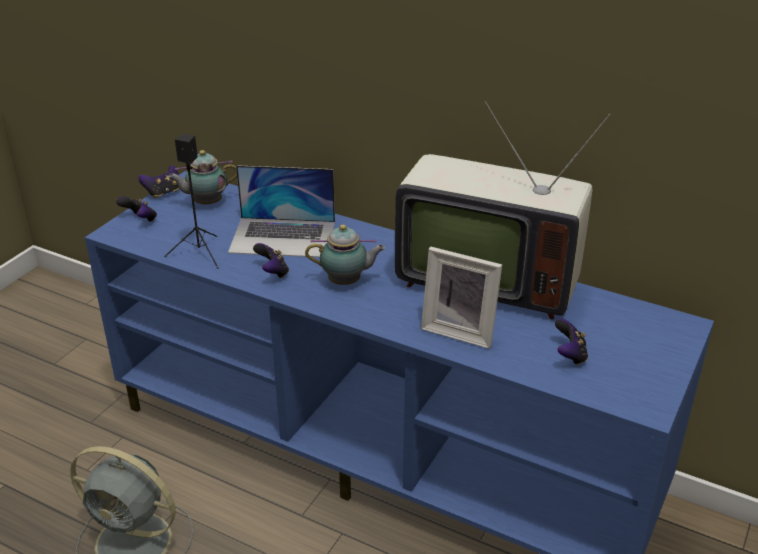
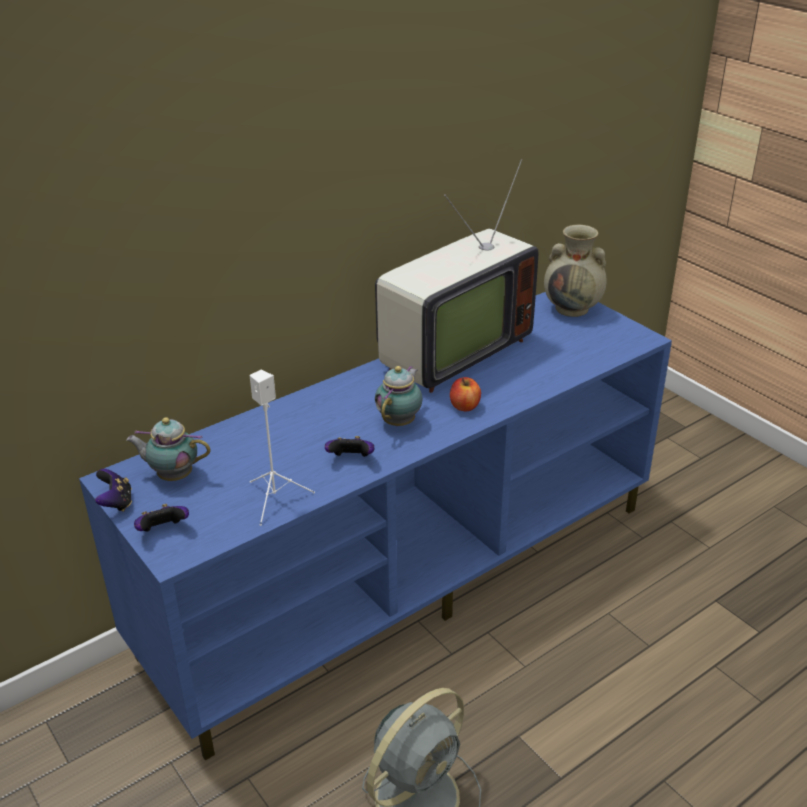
camera: 65 degrees left, 0 degrees up
(200, 253) = (276, 499): black speaker -> white speaker
(206, 203) = (173, 476): teapot -> teapot turned 90 degrees clockwise
(283, 237) = (291, 439): laptop -> none
(398, 311) = (465, 406): none -> apple
(460, 330) = (510, 384): picture frame -> none
(569, 355) = (570, 348): game controller -> none
(661, 339) = (573, 308): none -> beige vase

